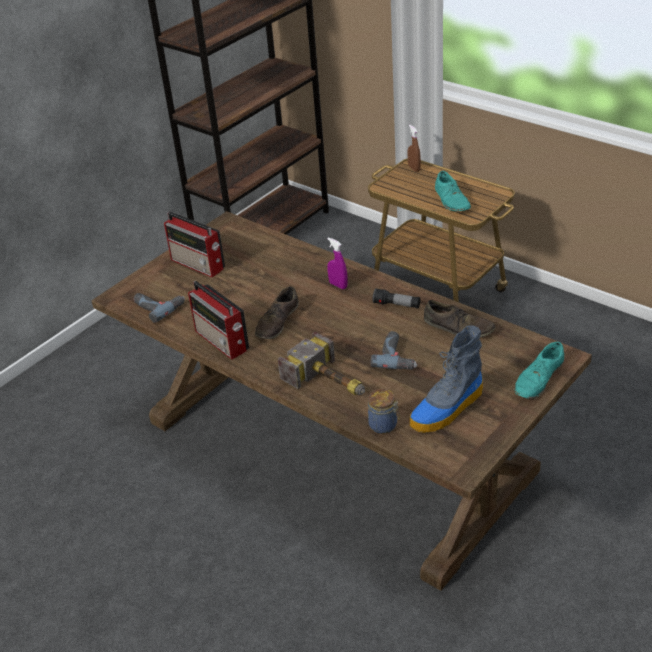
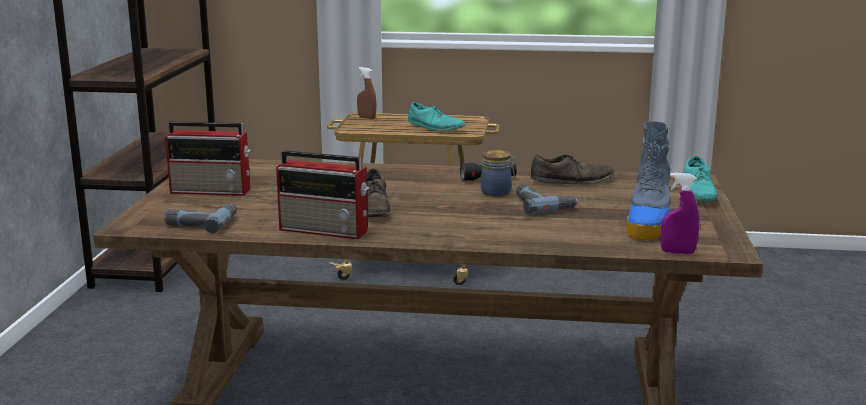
camera: 35 degrees left, 20 degrees down
(331, 383) = (501, 232): hammer -> none
(338, 285) = (405, 178): purple spray bottle -> purple spray bottle (677, 252)
(384, 425) = (605, 244): jar -> jar (497, 193)

